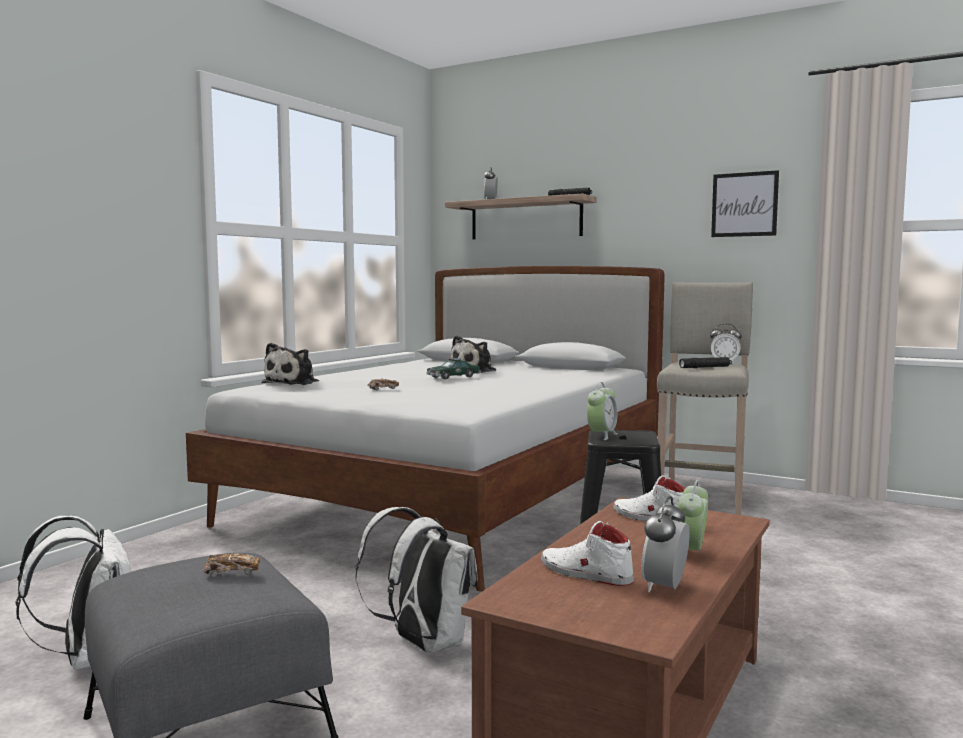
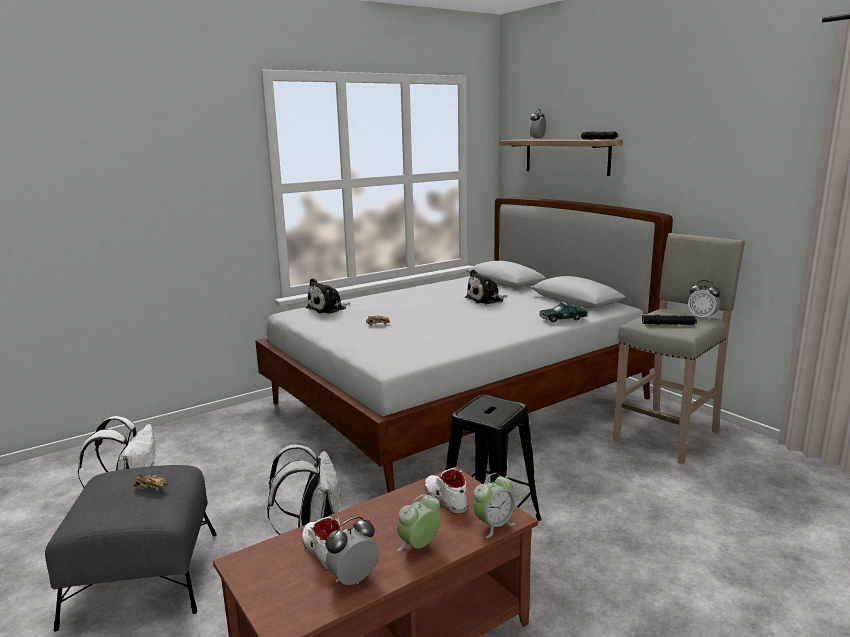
camera: 25 degrees right, 10 degrees up
(453, 377) = (450, 311): toy car -> toy car (563, 319)
(602, 435) = (474, 406): alarm clock -> alarm clock (494, 525)
(744, 204) = (753, 157): picture -> none

